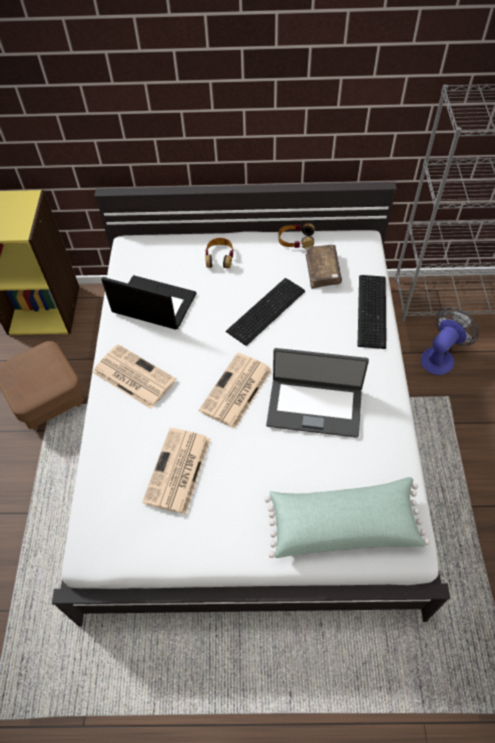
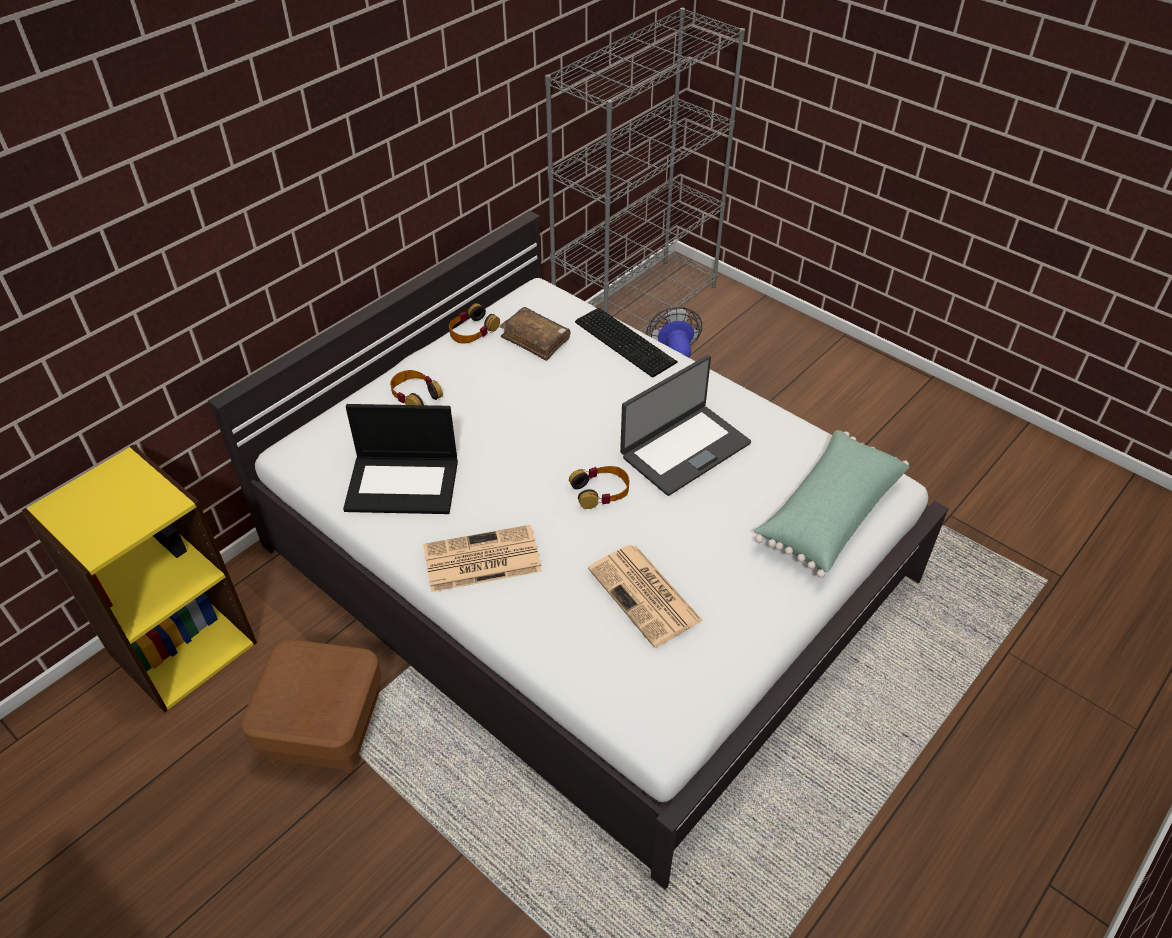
camera: 50 degrees left, 10 degrees down
(153, 304) = (404, 484): laptop -> laptop turned 150 degrees counterclockwise
(236, 391) = (601, 491): newspaper -> headphones
(264, 311) = (529, 409): keyboard -> none

